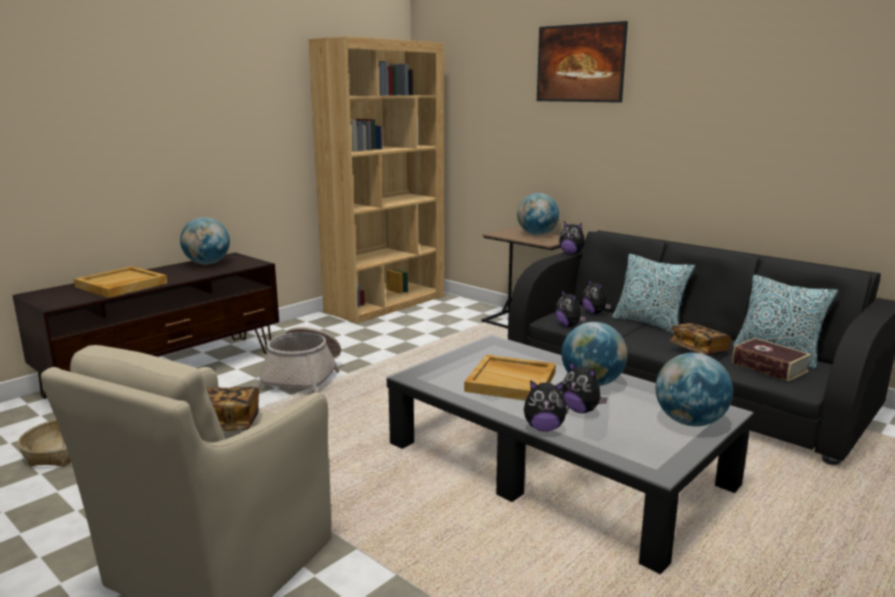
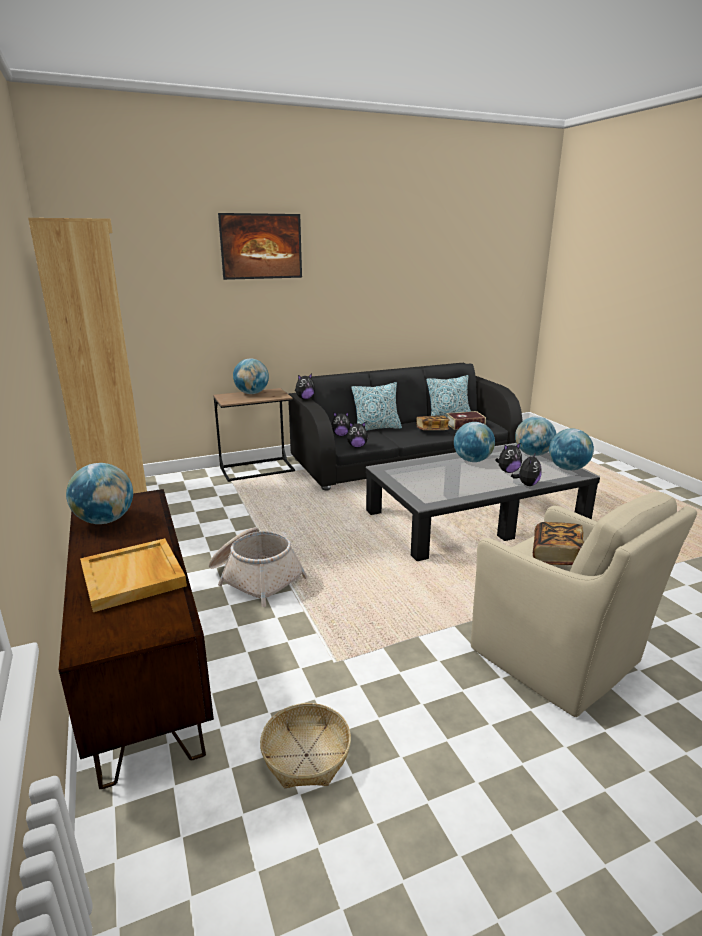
camera: 65 degrees left, 5 degrees up
(512, 381) = (456, 478): beige tray -> none
(663, 456) = (568, 468): none -> globe

